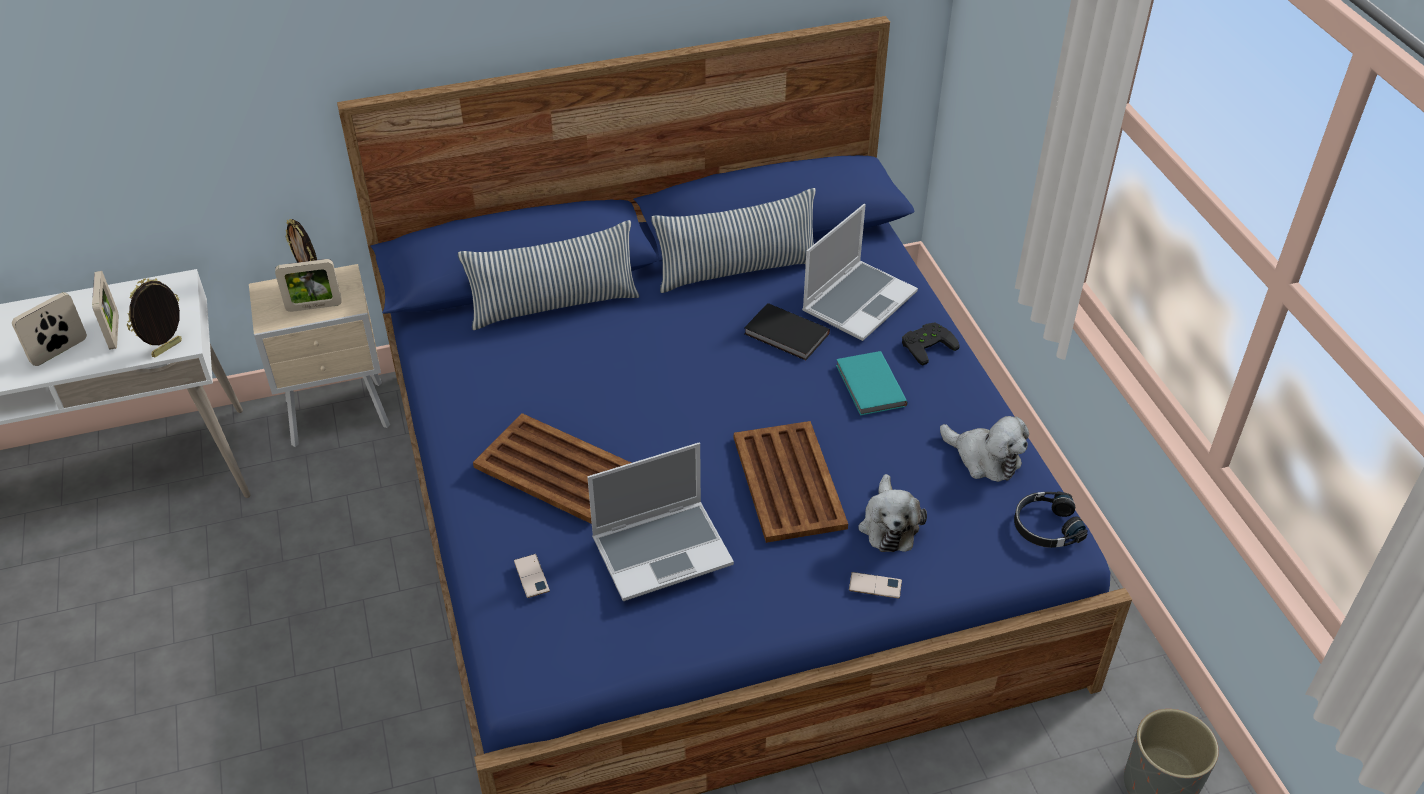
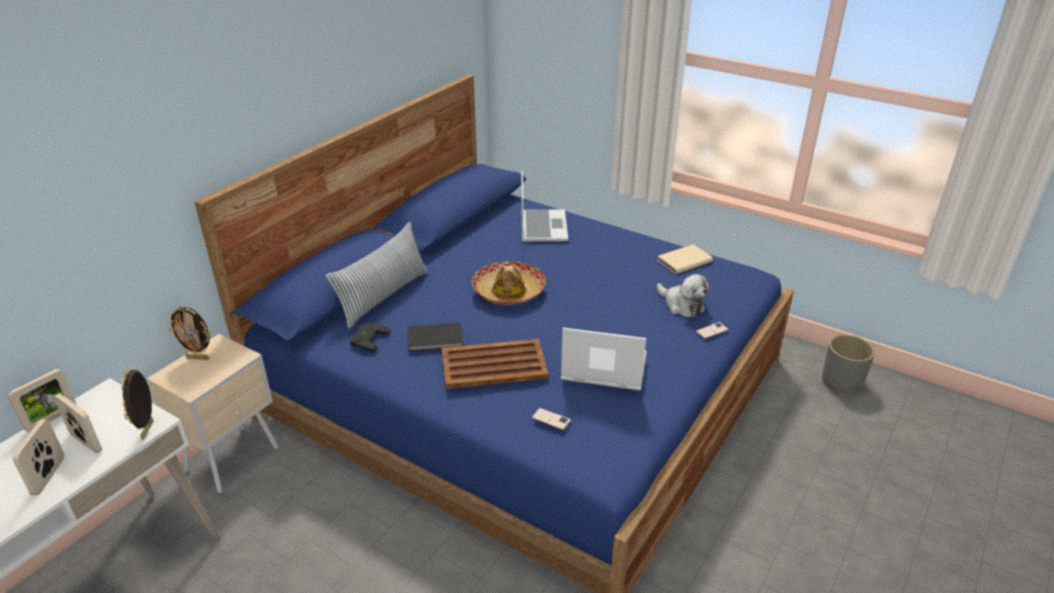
camera: 40 degrees left, 10 degrees down
(314, 306) = (216, 368): picture frame -> picture frame (51, 419)
(663, 550) = (602, 368): laptop -> laptop turned 105 degrees counterclockwise
(694, 377) = (508, 291): none -> hat
(737, 270) = (464, 240): pillow -> none
(786, 335) = (527, 255): black book -> black book (436, 339)
(788, 481) = (615, 310): brown tray -> none
(869, 386) = (595, 257): turquoise book -> none
(926, 344) = (596, 230): black game controller -> black game controller (367, 339)
(984, 459) = (683, 260): plush toy -> beige book
(1045, 526) = (742, 273): black headphones -> none

